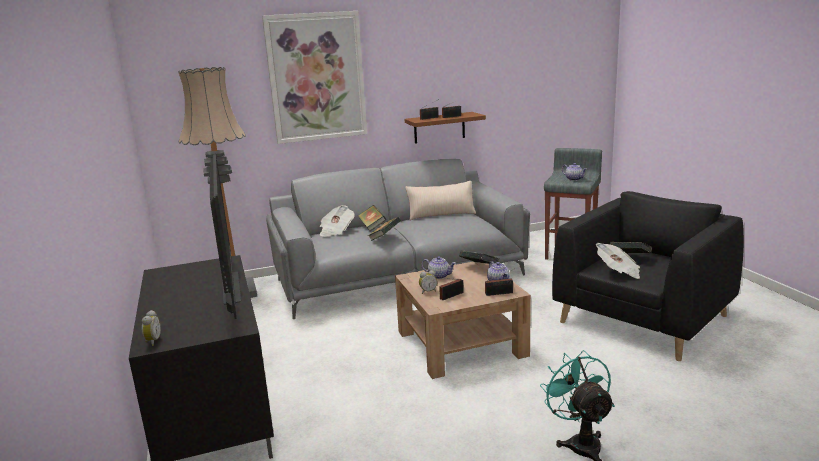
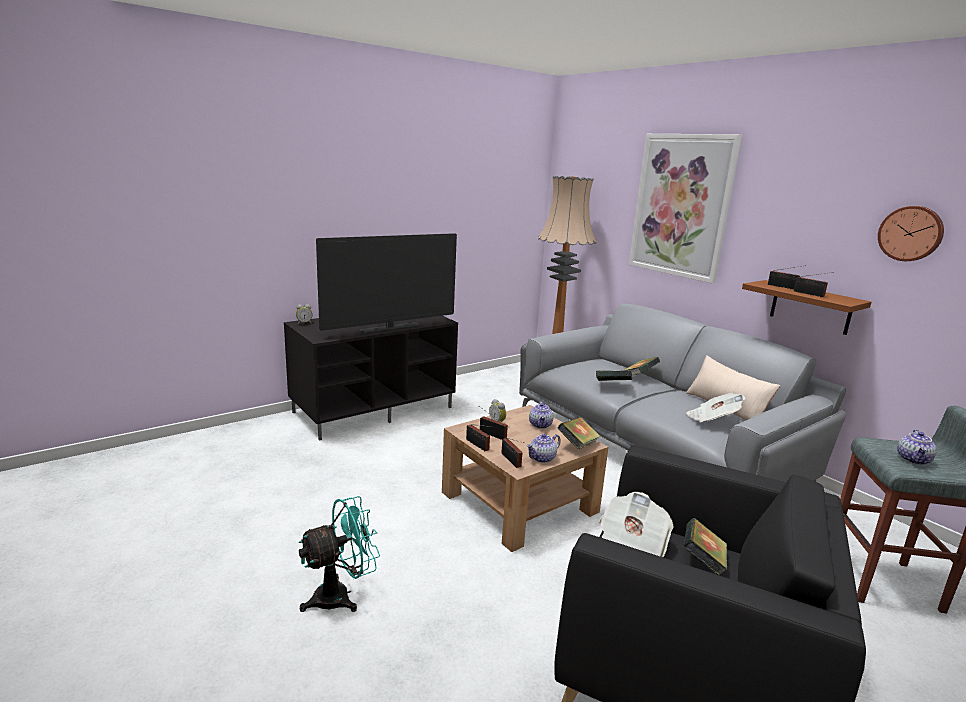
camera: 70 degrees right, 0 degrees up
(336, 231) = (611, 364): newspaper -> newspaper (712, 419)
(470, 303) = (478, 445): none -> radio
(481, 64) = (910, 233): none -> wall clock

